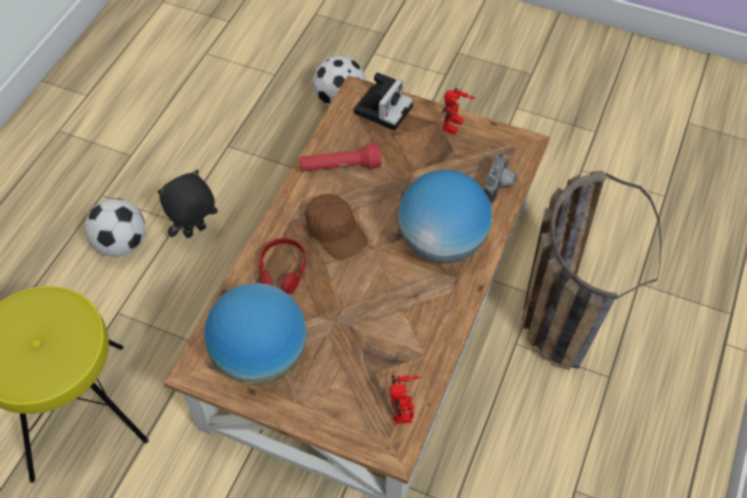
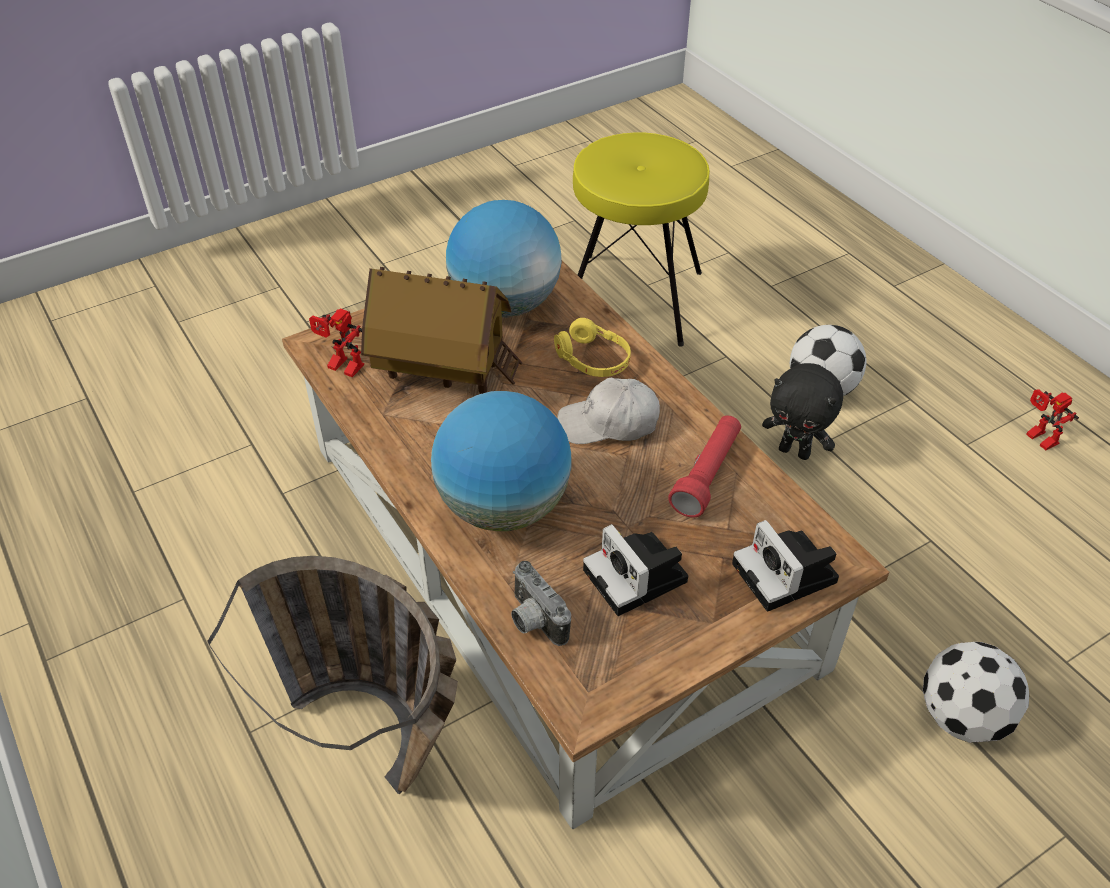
camera: 125 degrees right, 10 degrees down
(195, 232) = (795, 451): black plush toy -> black plush toy turned 120 degrees clockwise
(282, 271) = (592, 359): red headphones -> yellow headphones
(335, 231) = (609, 423): brown cap -> white cap
(360, 347) = (443, 372): none -> toy house
(436, 161) = (638, 578): none -> camera
(454, 127) = (686, 638): toy robot -> toy robot (1037, 439)

